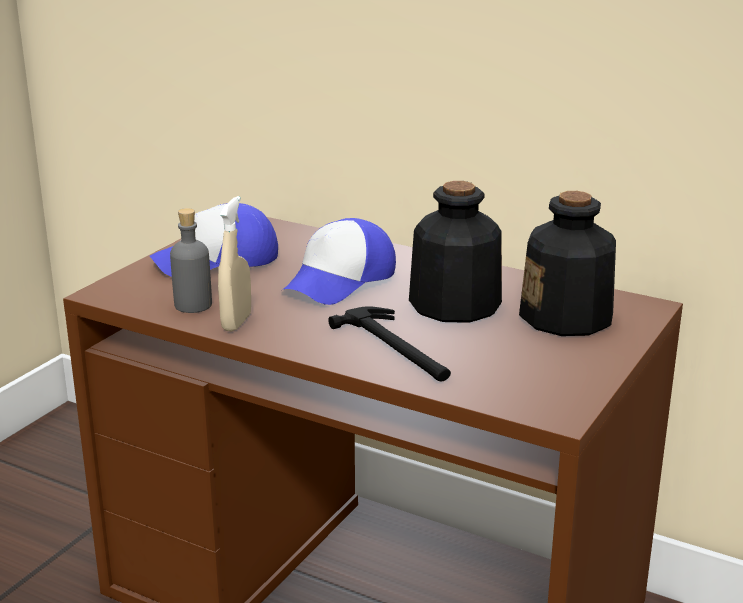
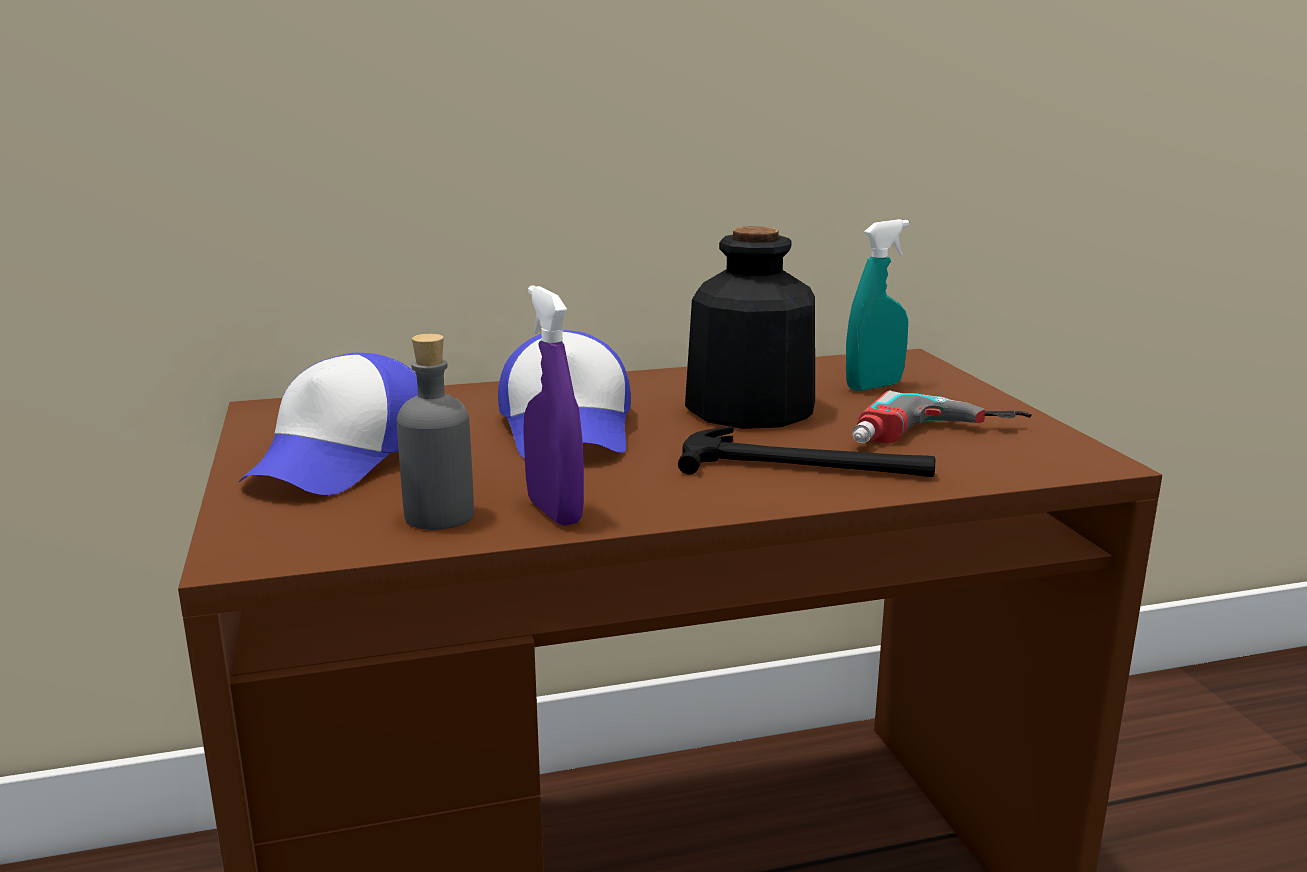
camera: 45 degrees left, 5 degrees down
(236, 322) = (554, 512): beige spray bottle -> purple spray bottle
(508, 364) = (939, 439): none -> power drill
(566, 318) = (874, 386): bottle -> turquoise spray bottle

